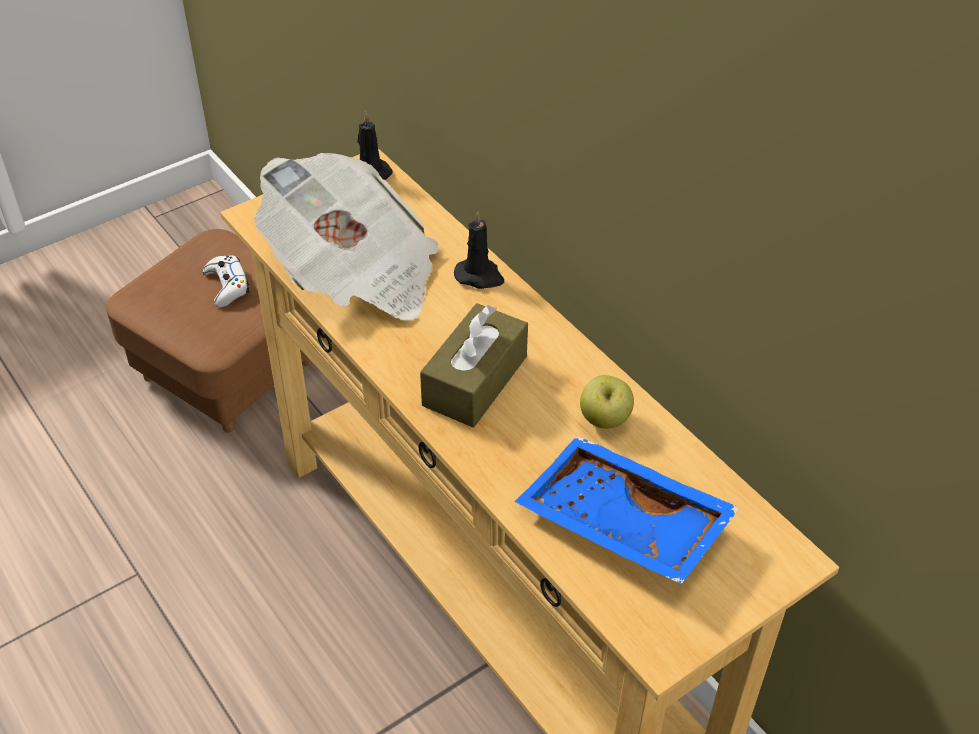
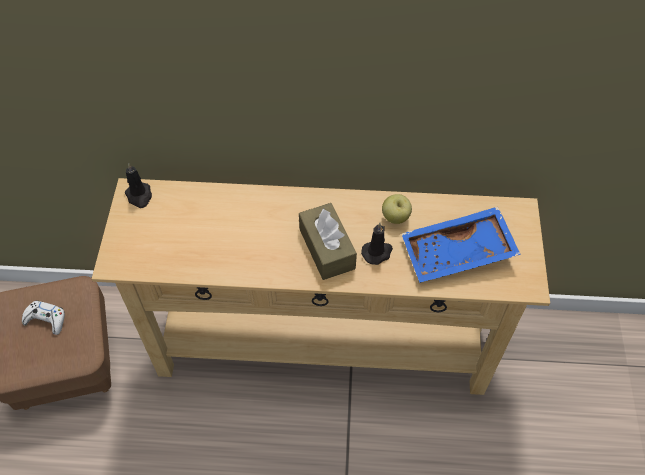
camera: 50 degrees left, 10 degrees up
(354, 273) = (205, 249): newspaper -> none
(480, 276) = (261, 200): black candle -> black candle (377, 252)

